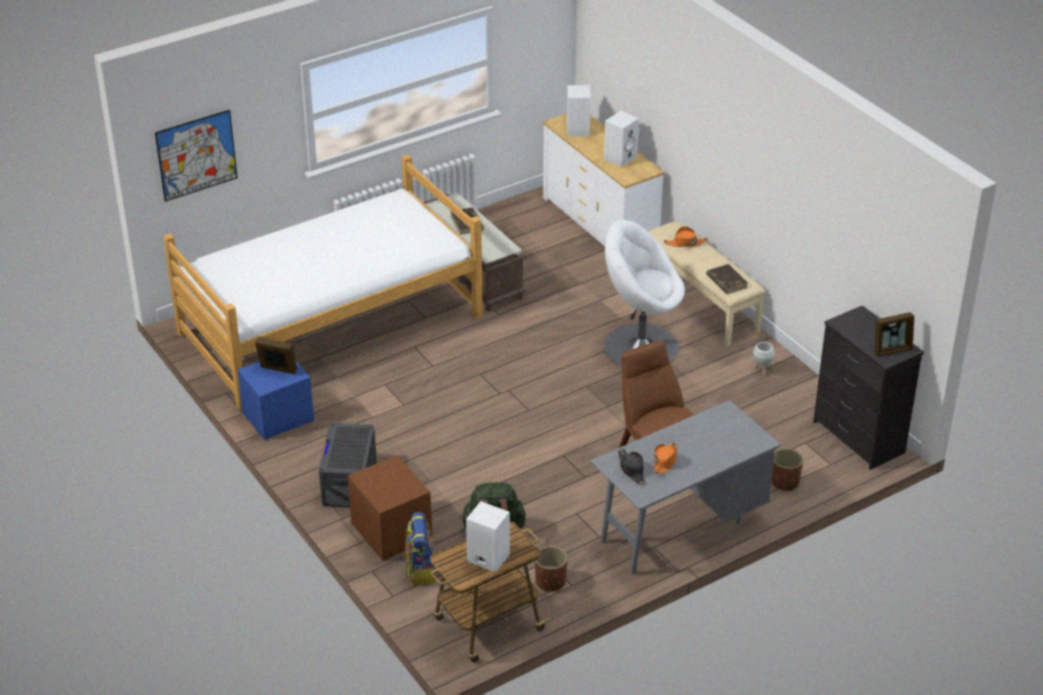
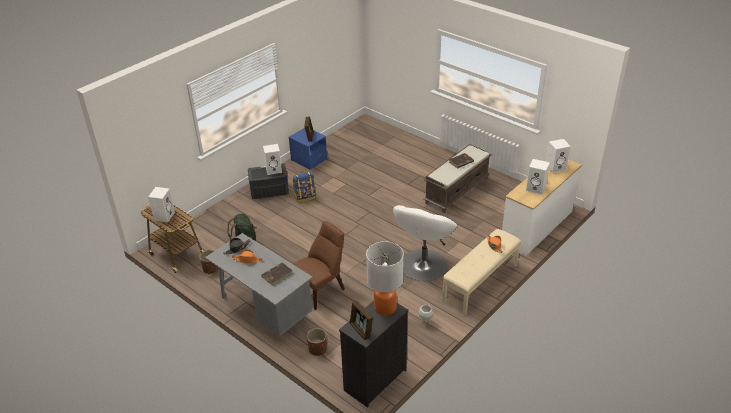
camera: 75 degrees right, 0 degrees up
(196, 155) = (386, 44): picture -> none
(330, 325) = (386, 157): bed -> none
(345, 437) = (274, 169): none -> white speaker
(390, 531) = (237, 210): brown nightstand -> none
(420, 570) = (211, 225): backpack -> backpack (305, 197)
(639, 346) = (423, 265): white armchair -> white armchair turned 150 degrees counterclockwise
(726, 281) = (463, 269): brown book -> brown book (277, 274)
(855, 323) = (385, 308): none -> table lamp

